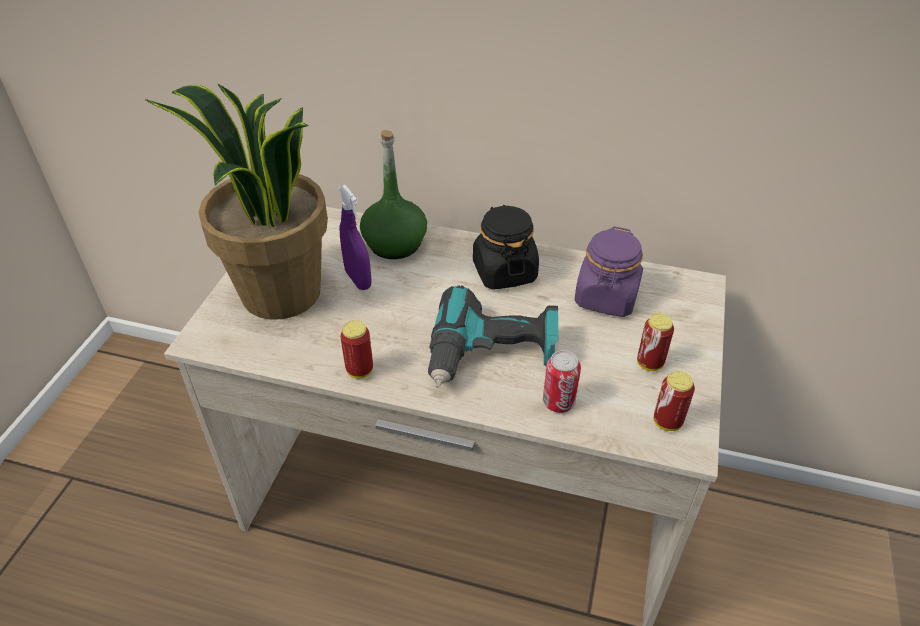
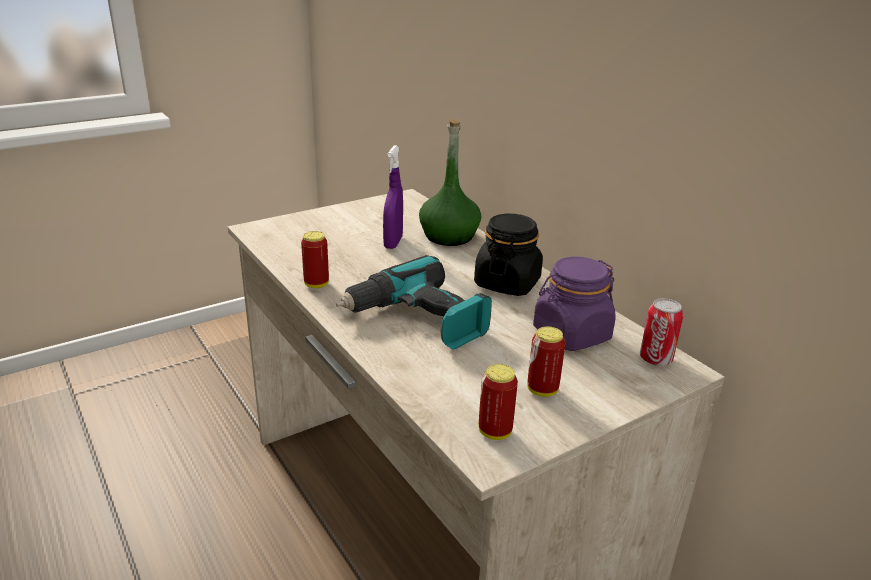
camera: 40 degrees right, 15 degrees down
(280, 294) = (333, 229): potted plant -> none
(558, 402) = (423, 370): can -> can (655, 359)

